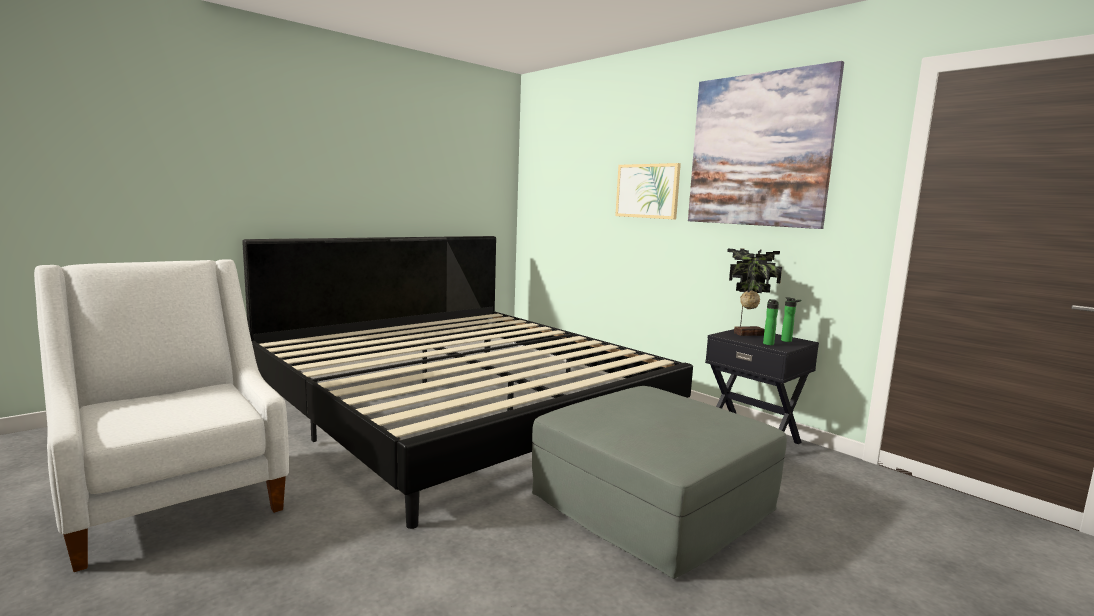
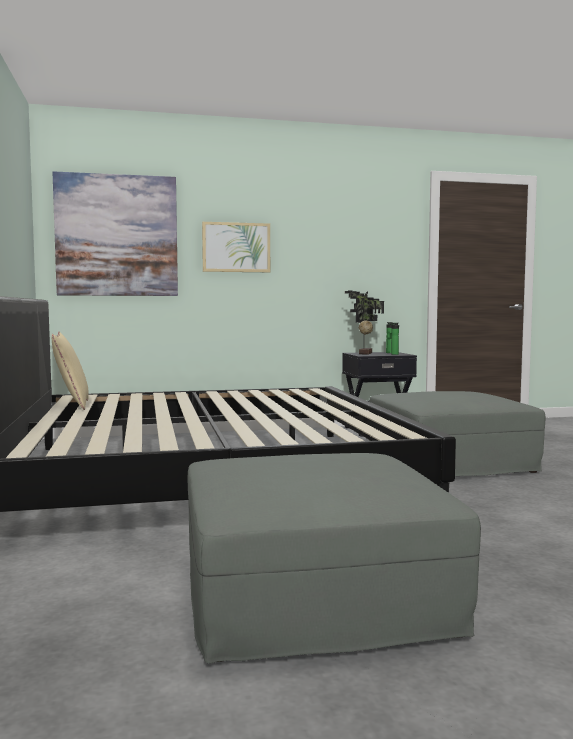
camera: 60 degrees left, 5 degrees down
(174, 498) = (311, 592): white armchair -> grey ottoman
(454, 322) = (72, 405): none -> beige pillow
(758, 150) = (337, 218): picture -> picture (117, 235)

